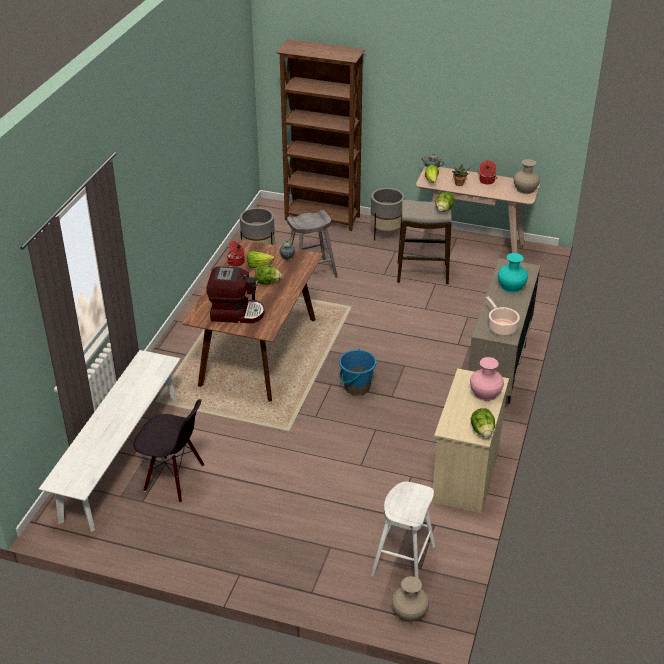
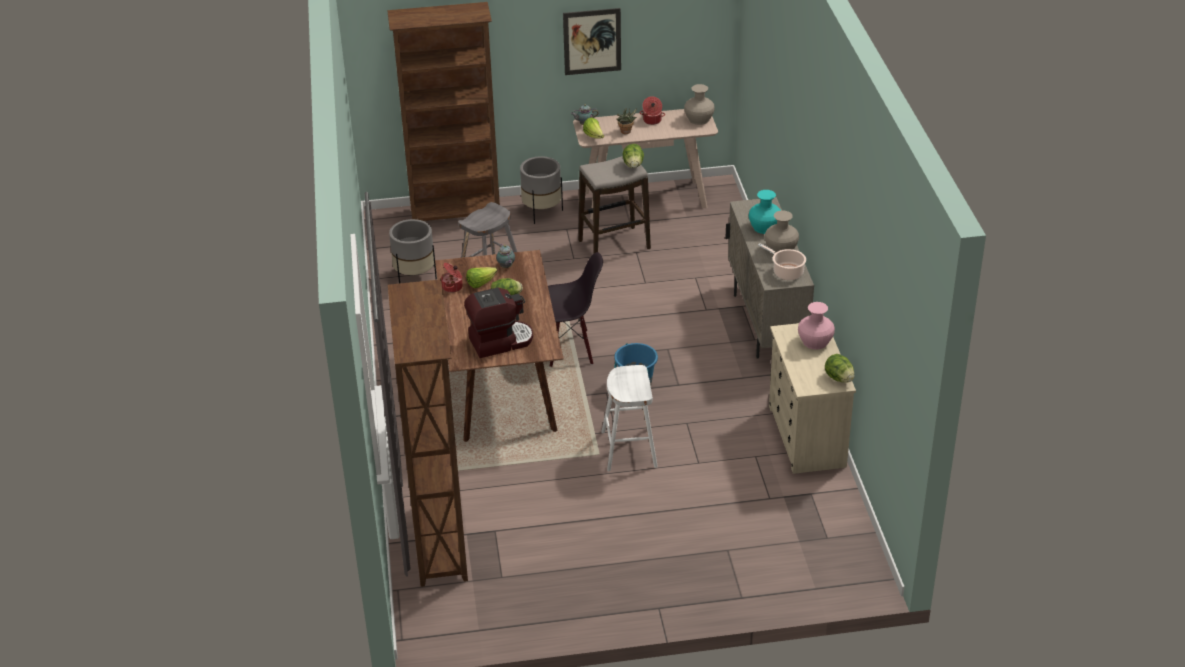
camera: 25 degrees left, 0 degrees up
(121, 458) = (441, 543): white bench -> brown bookcase
(174, 478) = (516, 543): black chair -> black chair (569, 349)
(403, 561) = (806, 537): white stool -> white stool (629, 449)
(409, 612) = (845, 580): beige vase -> beige vase (781, 248)
(449, 102) = (592, 41): none -> picture

